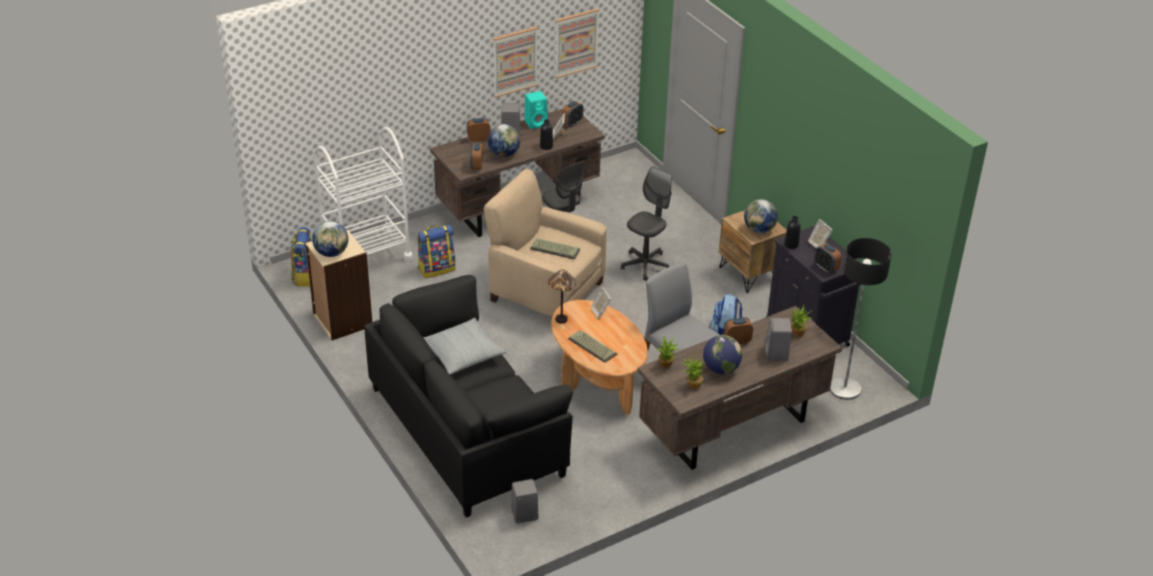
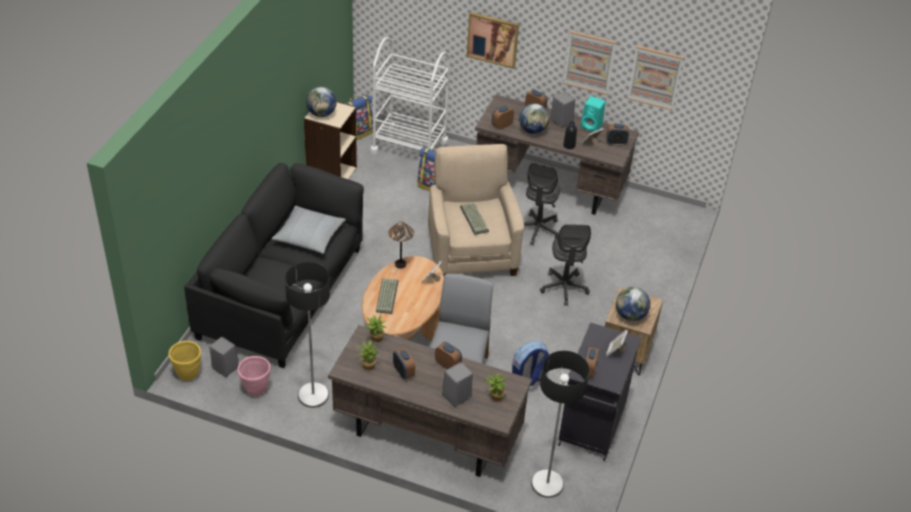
camera: 50 degrees right, 5 degrees up
(417, 90) = (492, 39): none -> picture
(506, 544) = (188, 374): none -> yellow planter
(574, 507) = (256, 389): none -> pink planter
(618, 473) = (313, 395): none -> floor lamp
(645, 265) = (564, 288): grey office chair -> grey office chair turned 90 degrees clockwise
(721, 369) = (403, 372): globe -> alarm clock
(791, 244) = (595, 335): black bottle -> none

